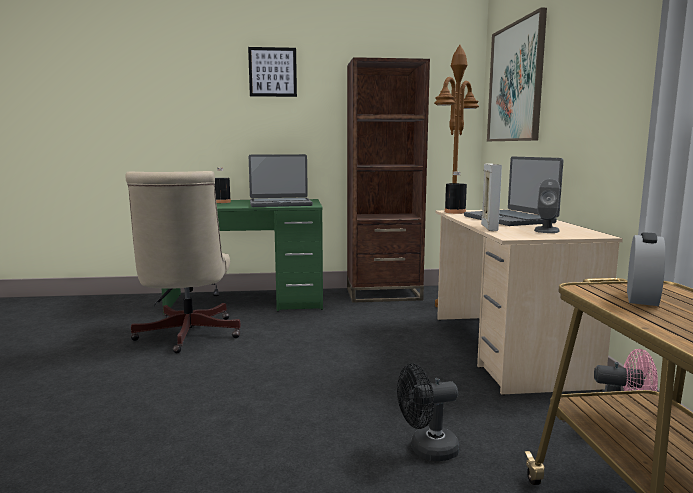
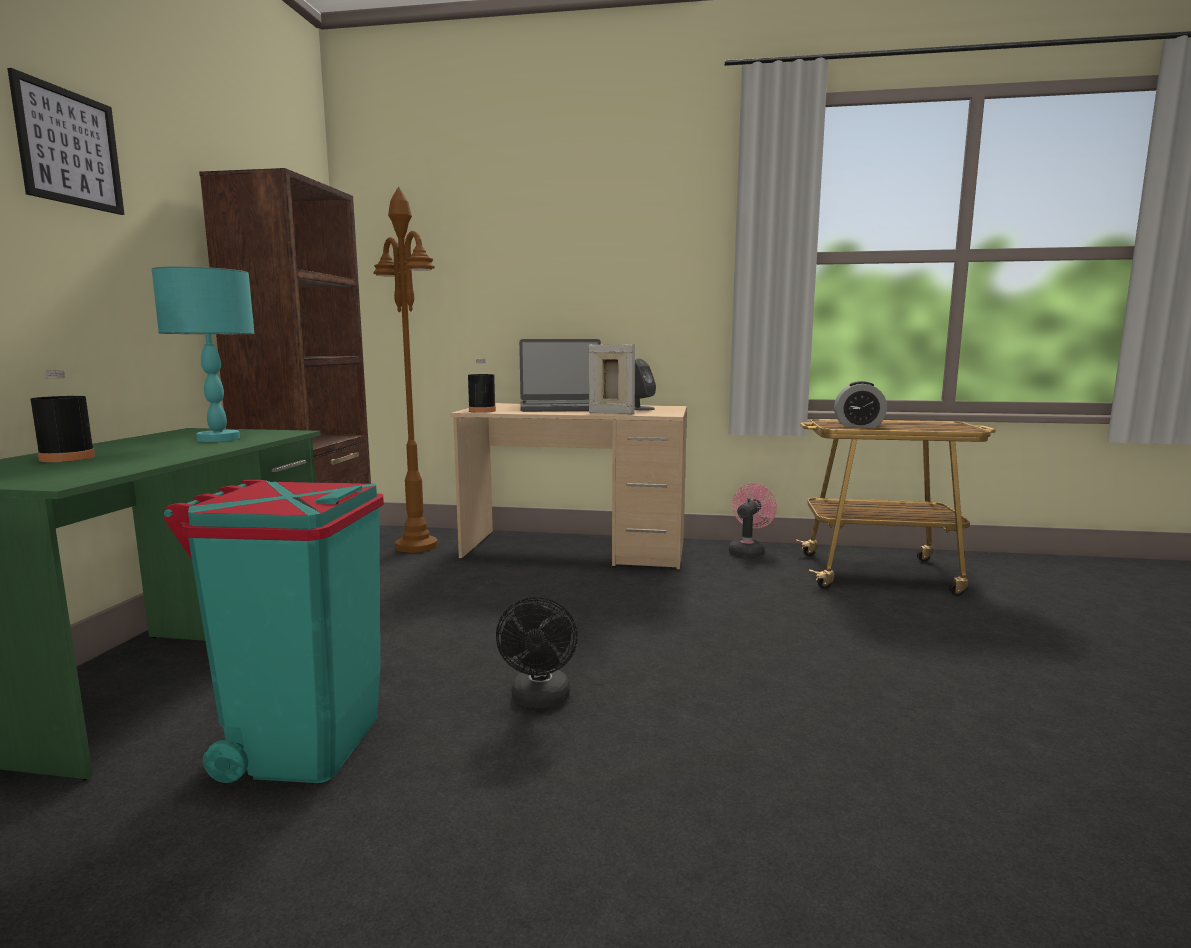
camera: 75 degrees left, 0 degrees up
(186, 336) = (305, 743): beige office chair -> turquoise trash can
(280, 204) = (218, 439): laptop -> turquoise table lamp
(426, 450) = (776, 612): black fan -> black fan (540, 700)
(515, 82) = (442, 249): picture -> none
(642, 298) = (858, 425): alarm clock -> alarm clock turned 150 degrees clockwise

